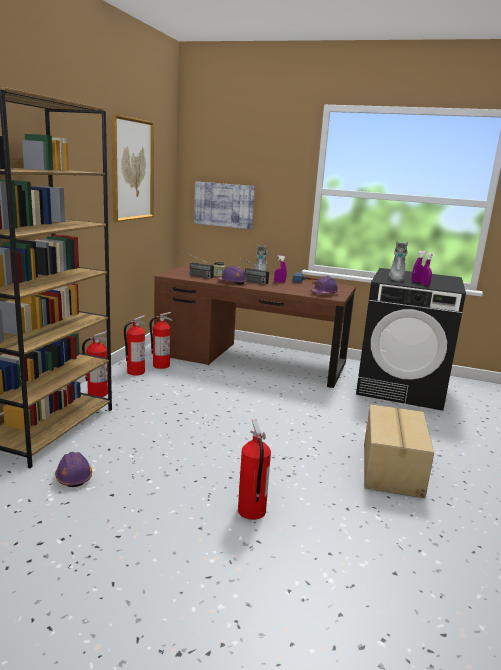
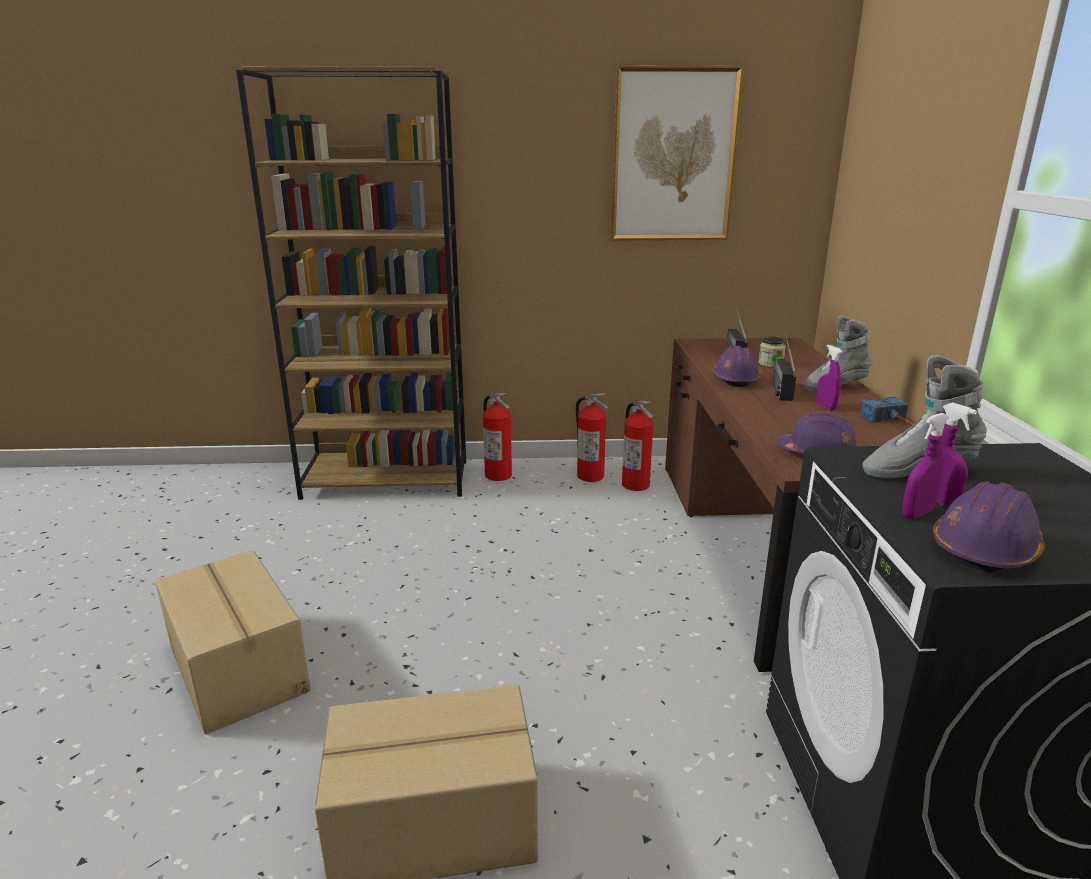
camera: 70 degrees right, 5 degrees up
(73, 477) = (289, 526): purple hard hat -> purple hard hat (985, 549)
(224, 205) = (875, 226): picture -> none
(251, 511) = (240, 667): fire extinguisher -> cardboard box

